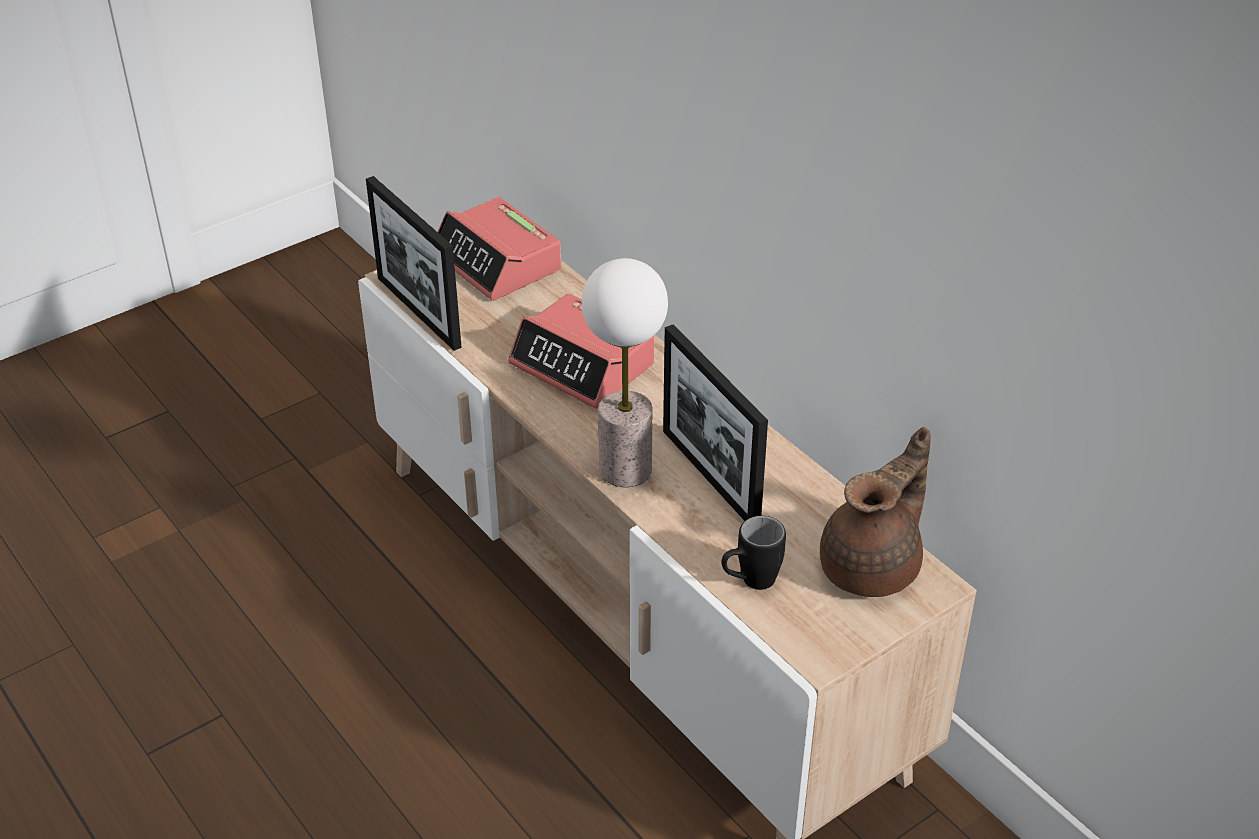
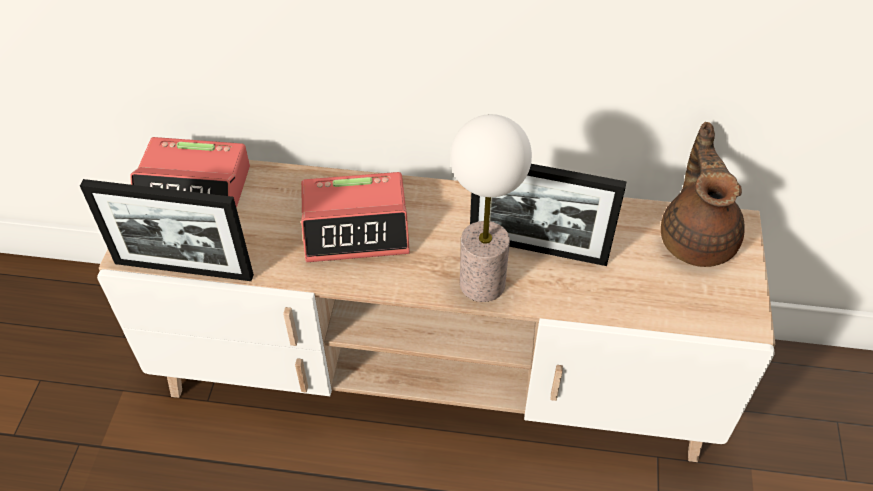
camera: 45 degrees left, 10 degrees up
(749, 582) = (652, 304): black mug -> none

